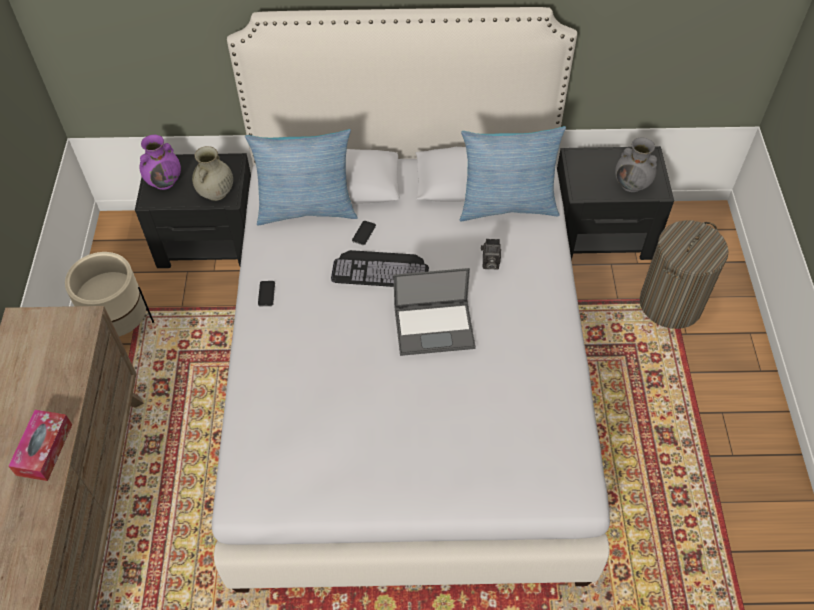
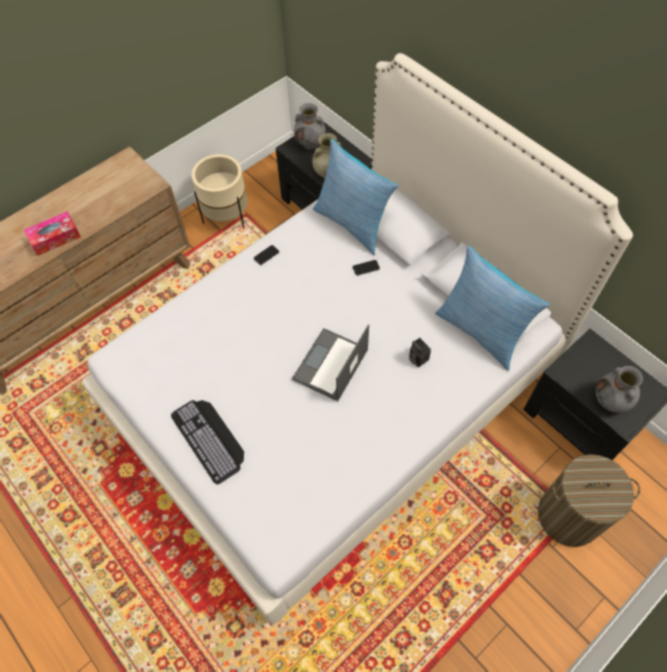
camera: 50 degrees right, 5 degrees up
(165, 181) = (310, 143): purple vase -> grey vase
(381, 269) = (347, 299): keyboard -> keyboard (211, 438)
(435, 327) = (330, 365): laptop -> laptop turned 75 degrees clockwise

